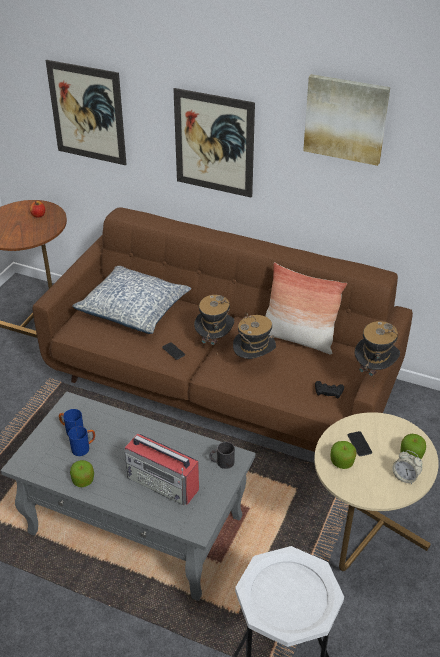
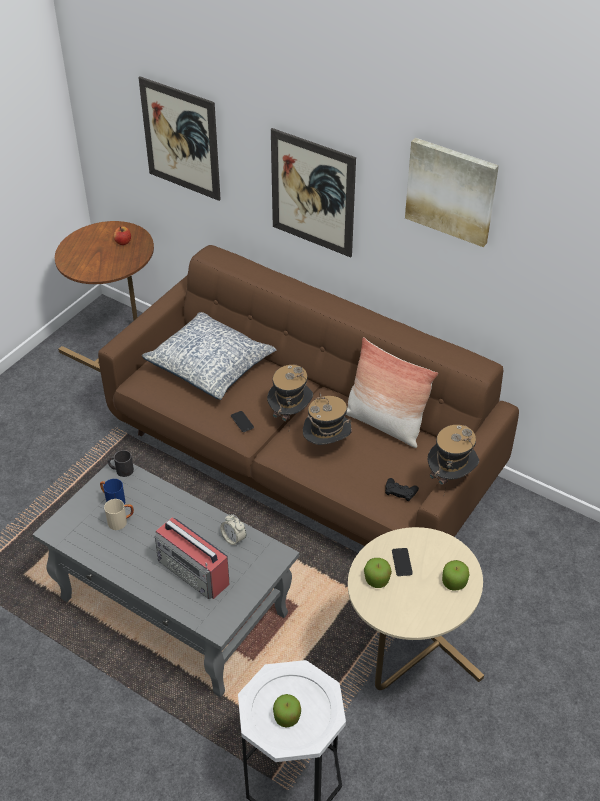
camera: 10 degrees right, 5 degrees up
(83, 480) = (113, 557): apple -> apple (287, 717)
(84, 448) = (121, 522): blue mug -> beige mug
(221, 462) = (260, 557): black mug -> black mug (121, 470)
(405, 477) = (439, 606): alarm clock -> alarm clock (234, 539)

